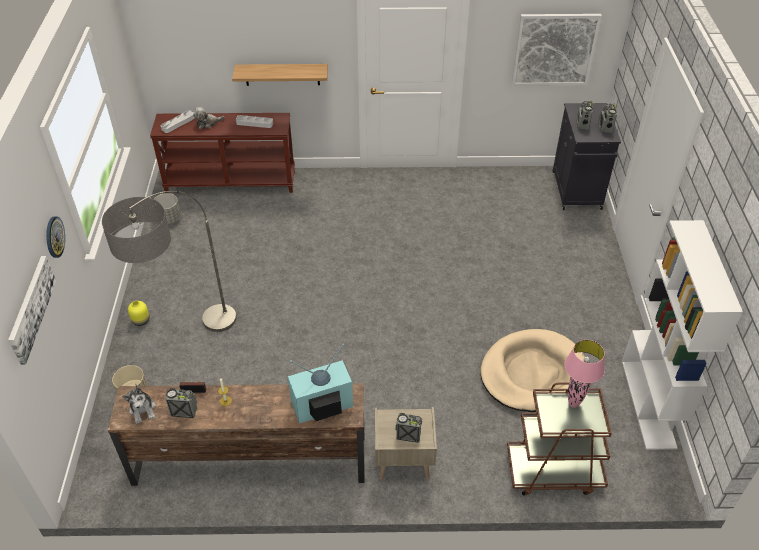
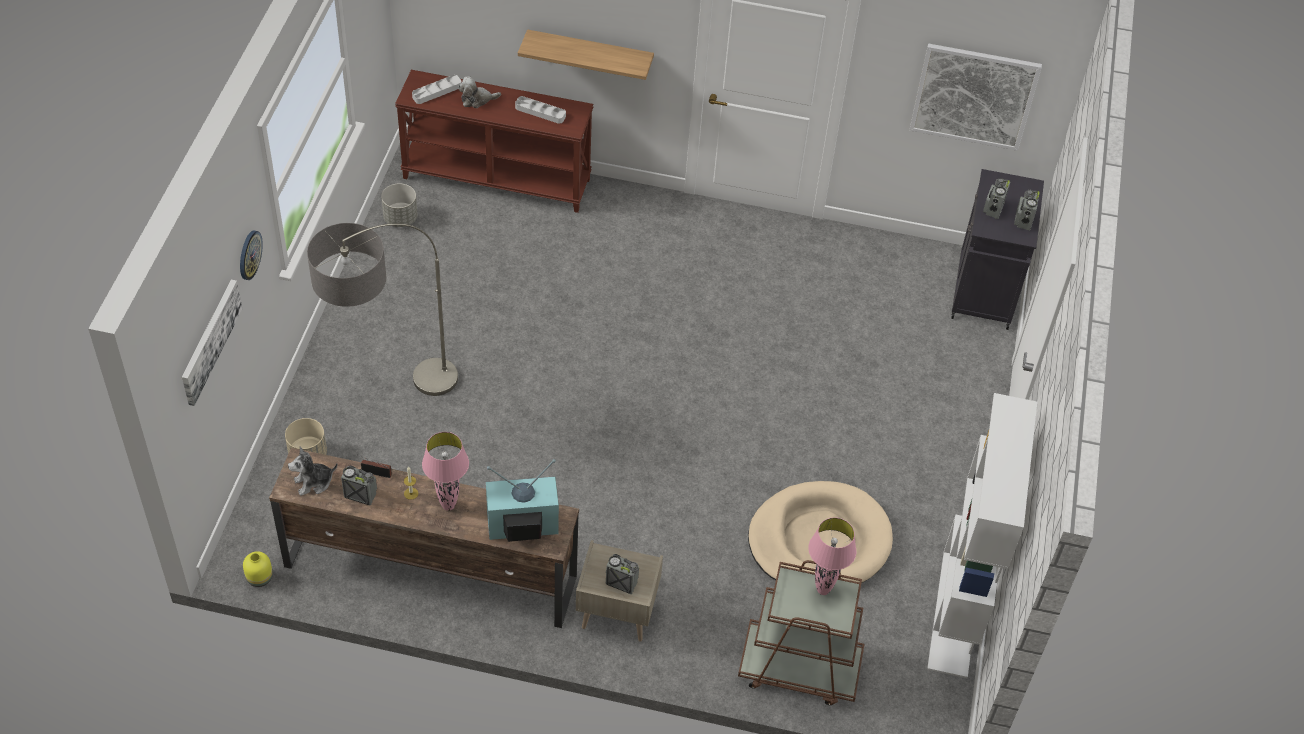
camera: 10 degrees right, 5 degrees up
(140, 320) = (335, 358): yellow vase -> yellow vase (259, 577)
(143, 409) = (314, 482): plush toy -> plush toy turned 75 degrees clockwise
(258, 404) = (448, 505): none -> pink table lamp

